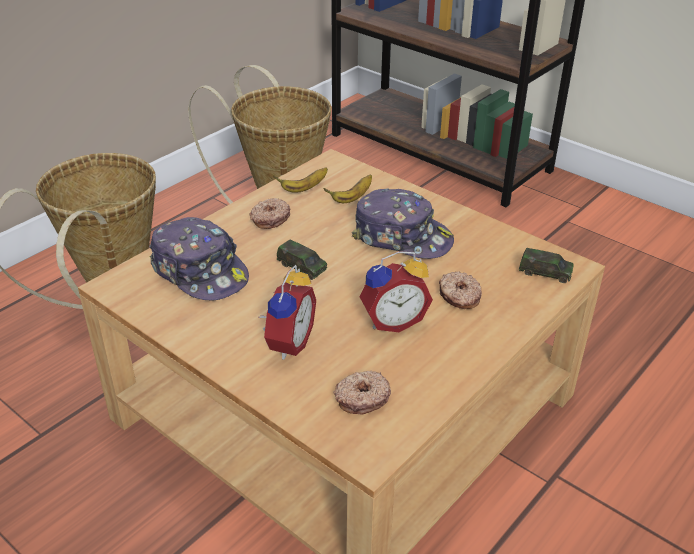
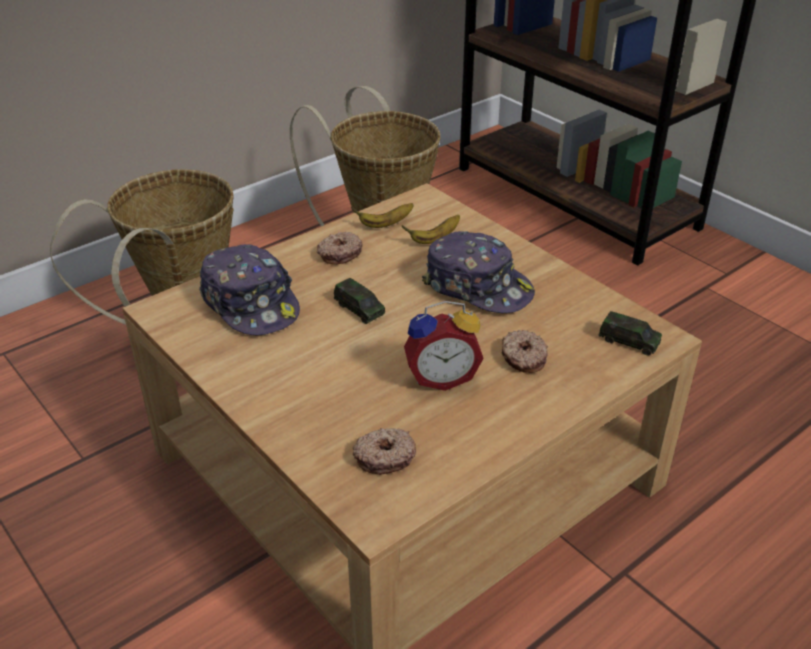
camera: 10 degrees right, 0 degrees up
(287, 343) = (320, 389): alarm clock -> none

